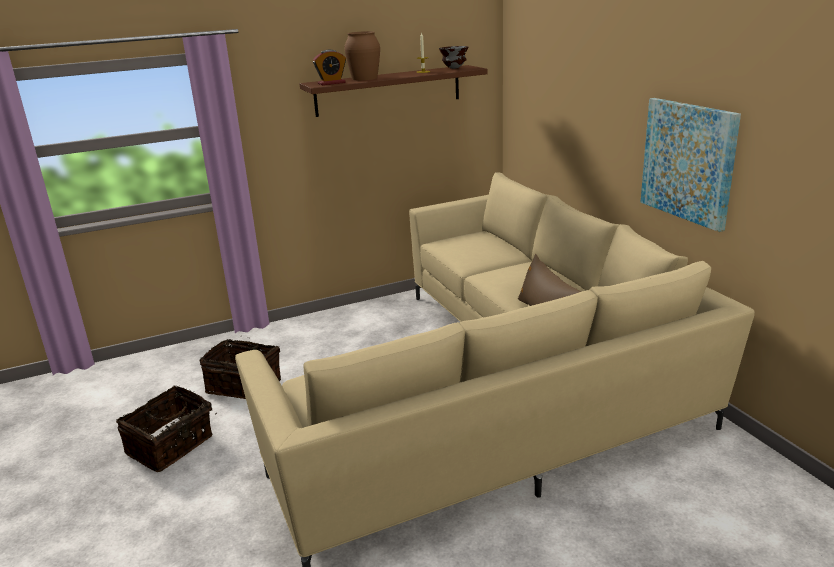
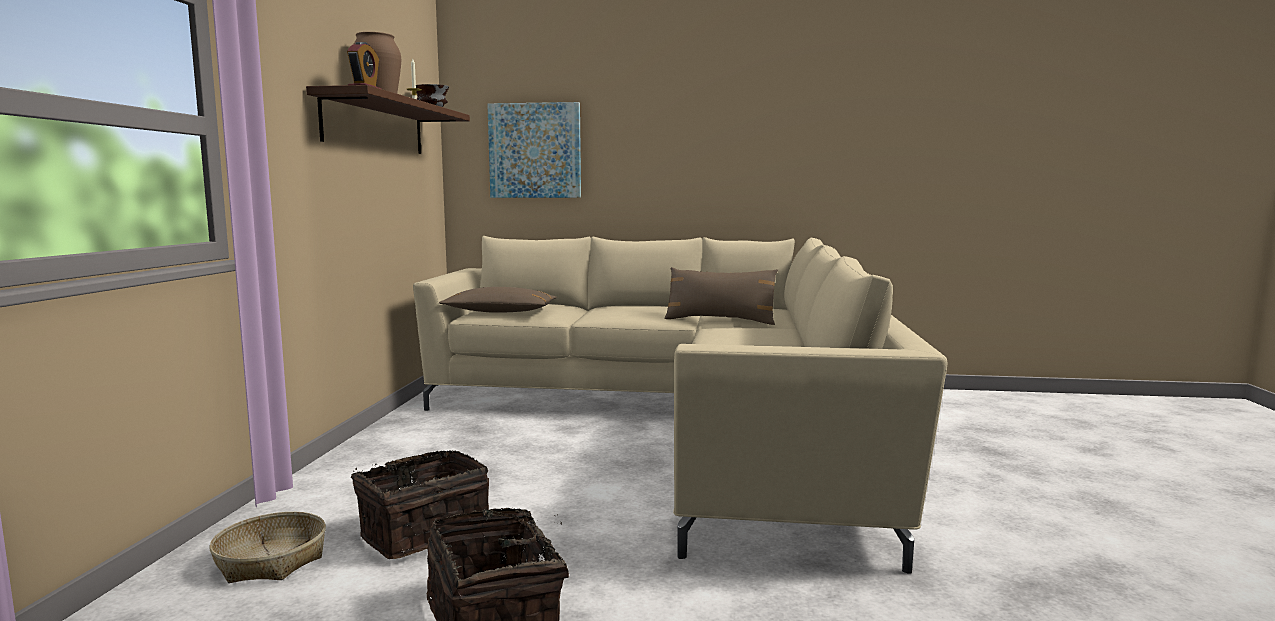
camera: 60 degrees left, 15 degrees down
(194, 365) = (271, 560): none -> basket
(453, 246) = (500, 312): none -> brown pillow
(688, 161) = (743, 174): picture -> picture (535, 151)

